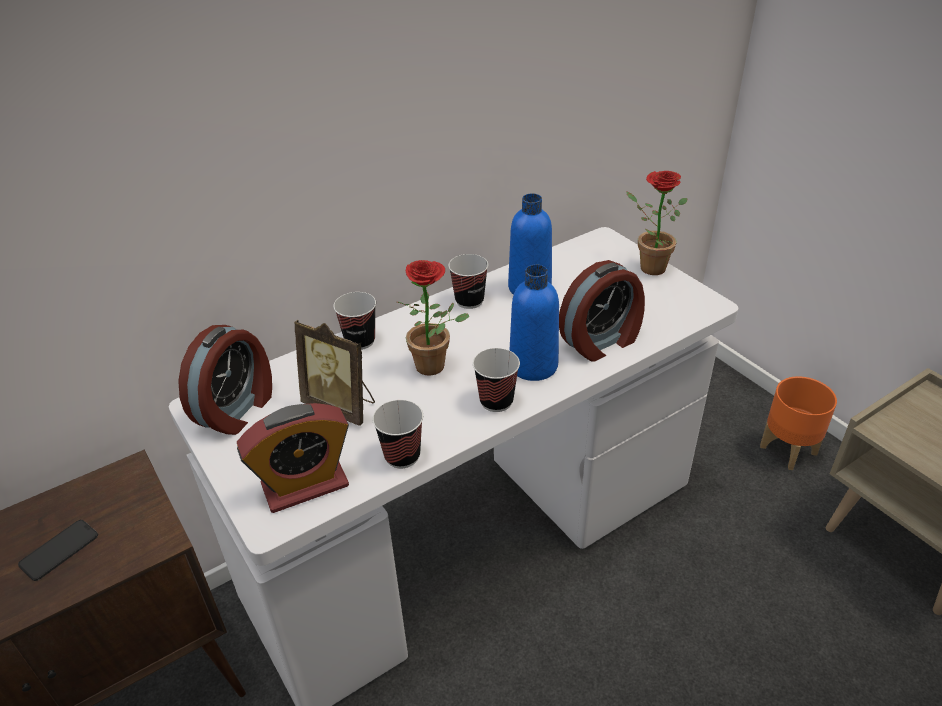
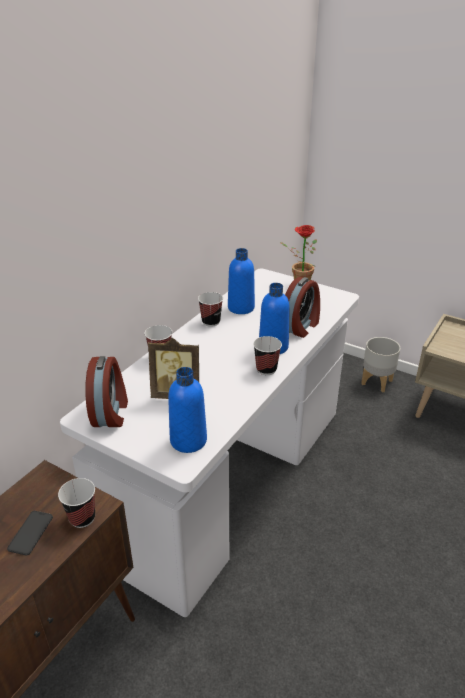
camera: 25 degrees left, 5 degrees down
(305, 485) = (188, 440): alarm clock -> blue bottle
(402, 456) = (234, 410): cup -> cup (82, 518)
(436, 367) = (218, 360): potted plant -> none
(787, 450) = (376, 382): orange planter -> grey planter

